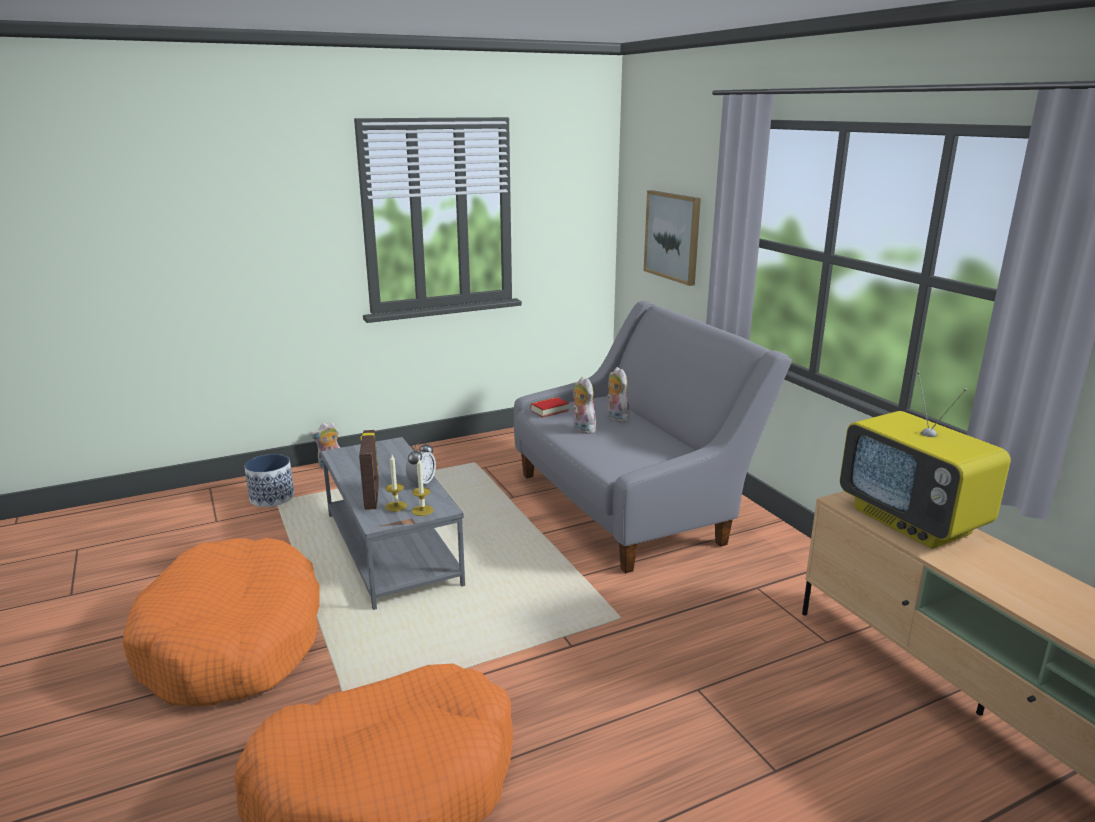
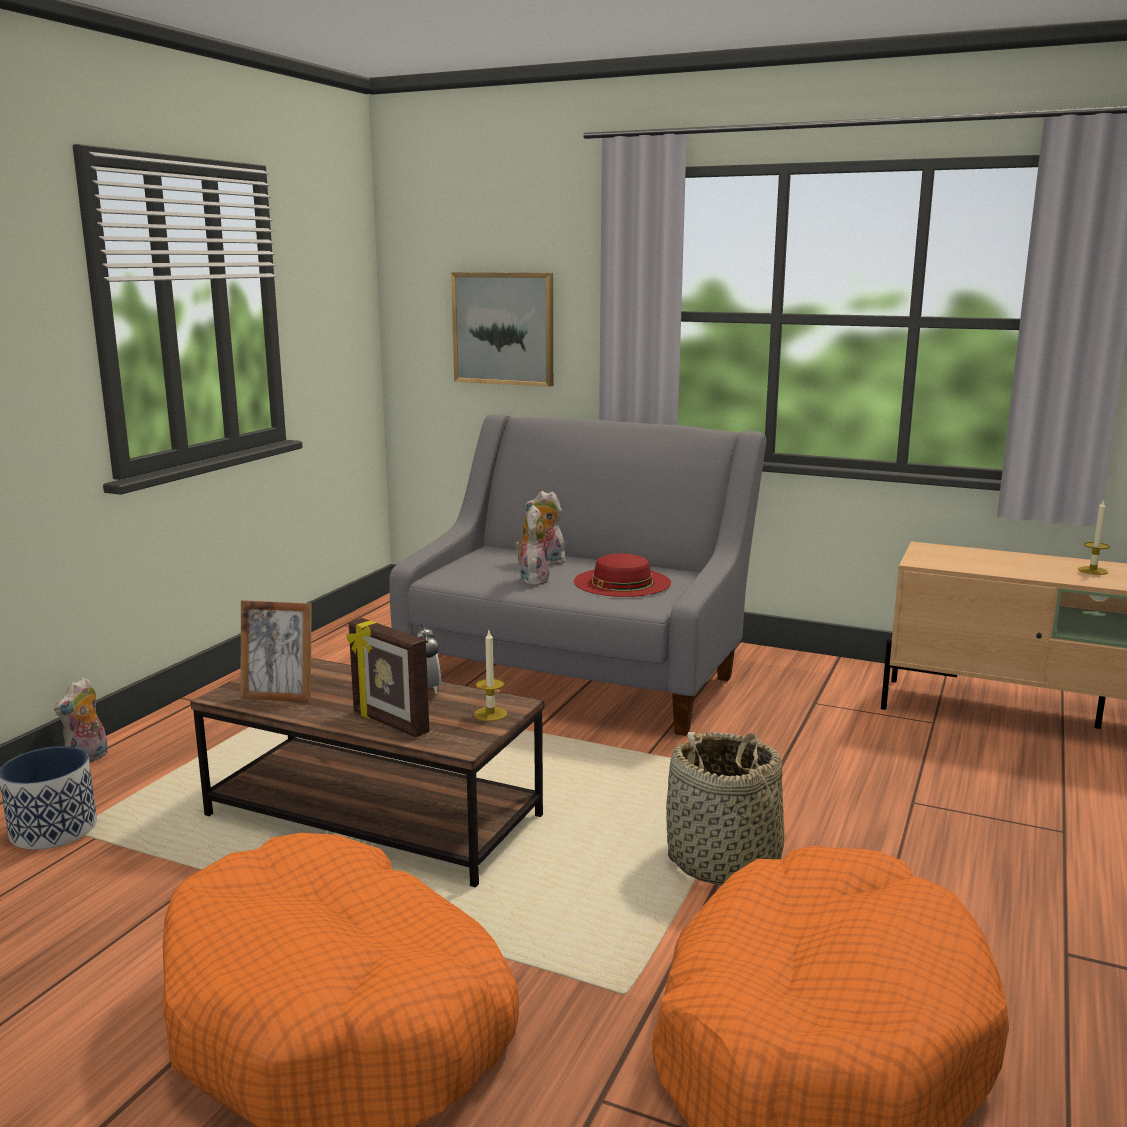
camera: 40 degrees left, 5 degrees down
(356, 462) = (279, 696): none -> picture frame
(393, 549) = (375, 816): grey coffee table -> brown coffee table
(396, 506) = (447, 721): candle -> candle (1092, 570)
(512, 662) = (724, 861): none -> basket
(549, 410) = (454, 572): book -> none
(582, 429) = (532, 579): plush toy -> plush toy turned 75 degrees clockwise
(631, 448) = (622, 582): none -> red hat
(913, 522) = (994, 561): television -> none

